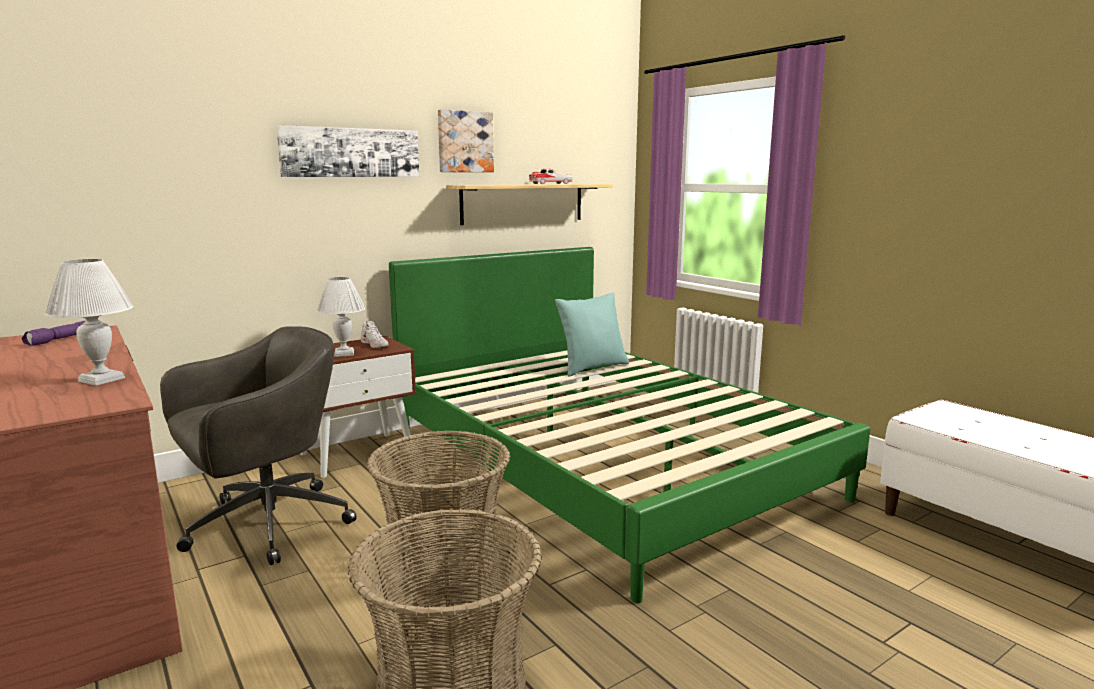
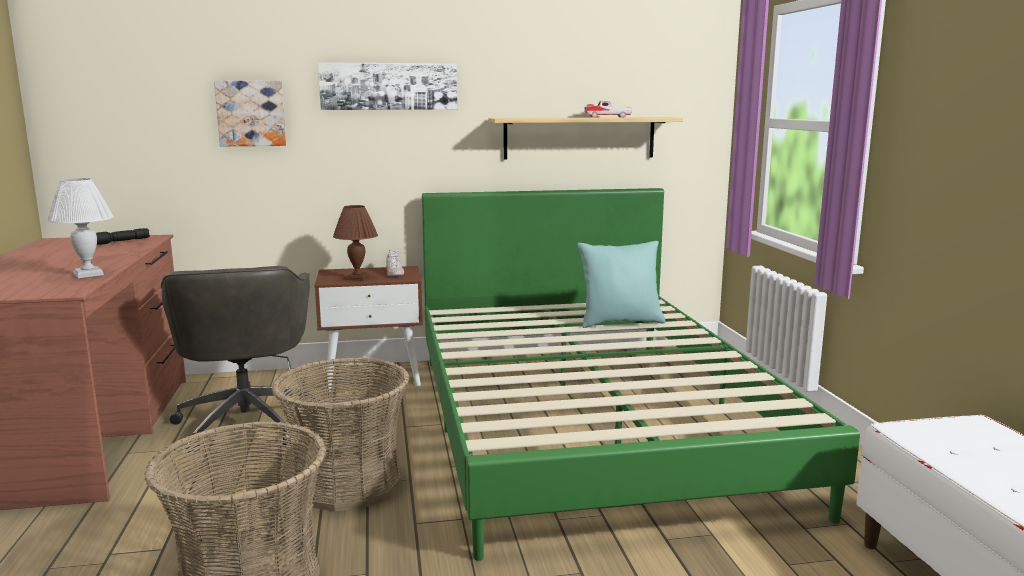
camera: 25 degrees right, 0 degrees up
(62, 339) = (120, 242): purple flashlight -> black flashlight
(264, 525) = (247, 421): grey office chair -> grey office chair turned 90 degrees clockwise
(345, 353) = (358, 278): white table lamp -> brown table lamp
(464, 142) = (511, 73): picture -> picture (251, 113)

